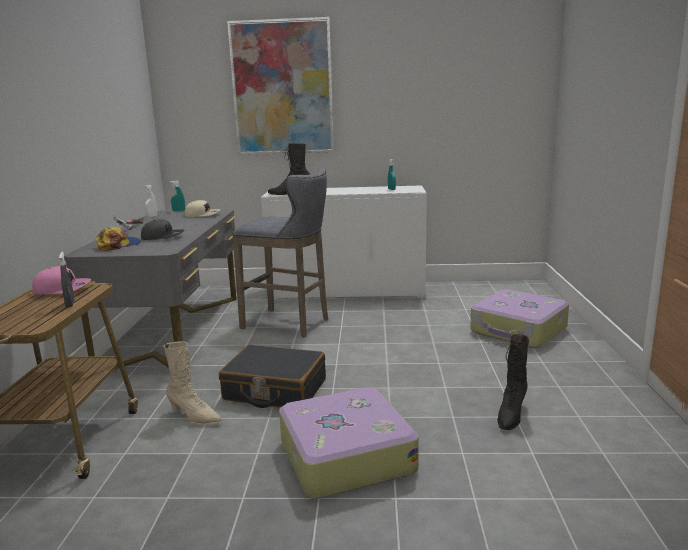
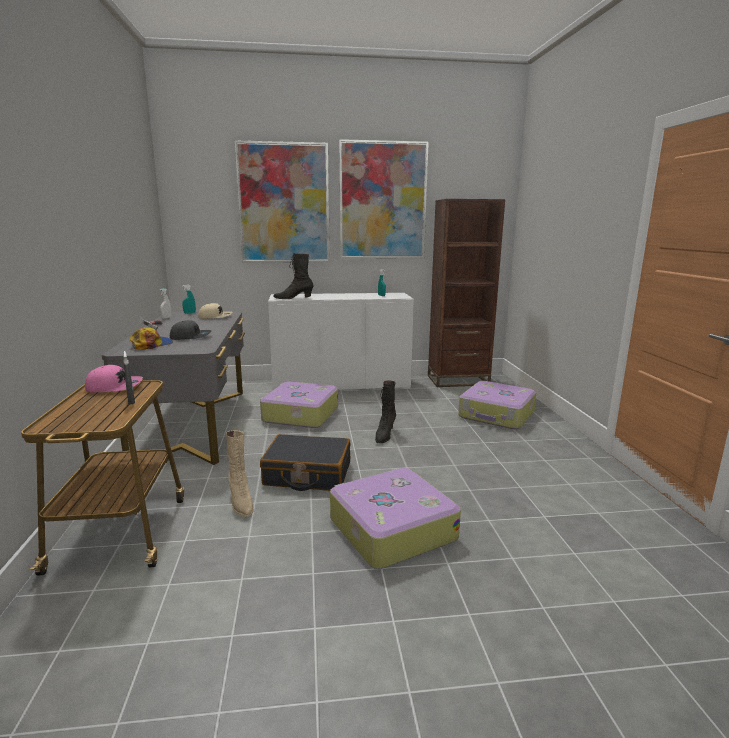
camera: 10 degrees left, 0 degrees up
(194, 417) = (241, 502): beige boot -> beige boot turned 45 degrees clockwise
(289, 324) = (299, 414): grey stool -> suitcase
(394, 80) = (383, 201): none -> picture
(486, 288) = (458, 380): none -> brown bookcase
(511, 415) = (516, 486): black boot -> black boot (384, 435)

